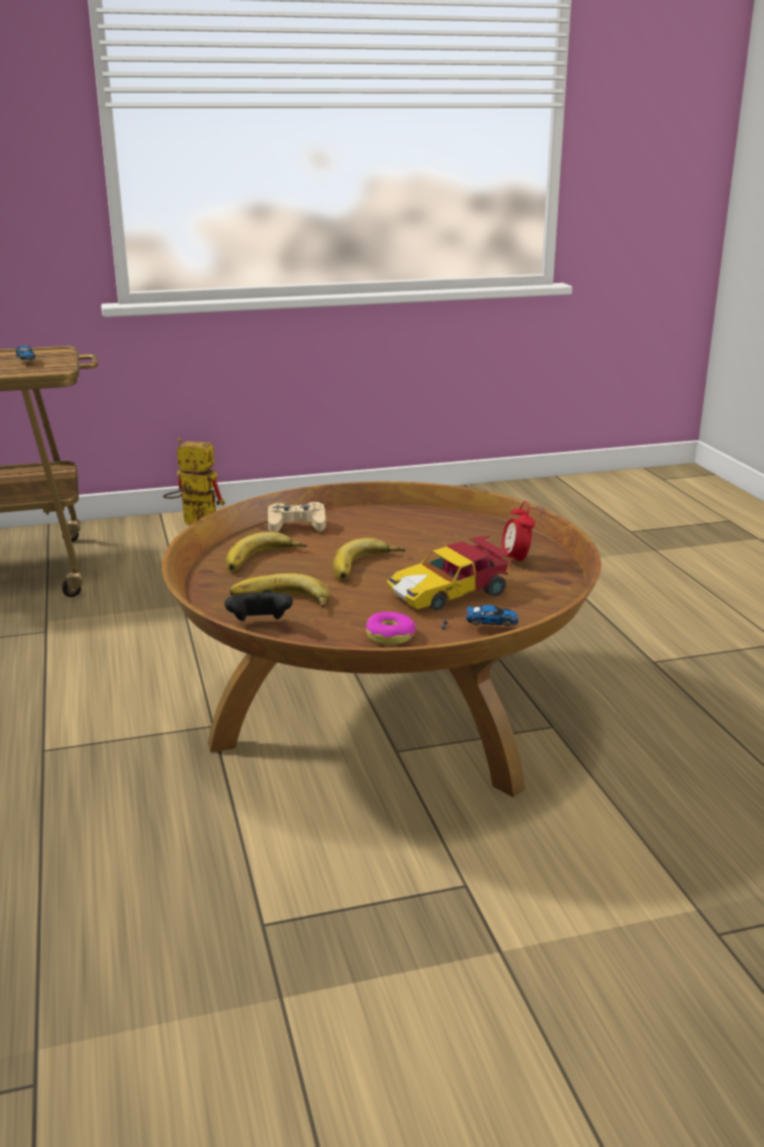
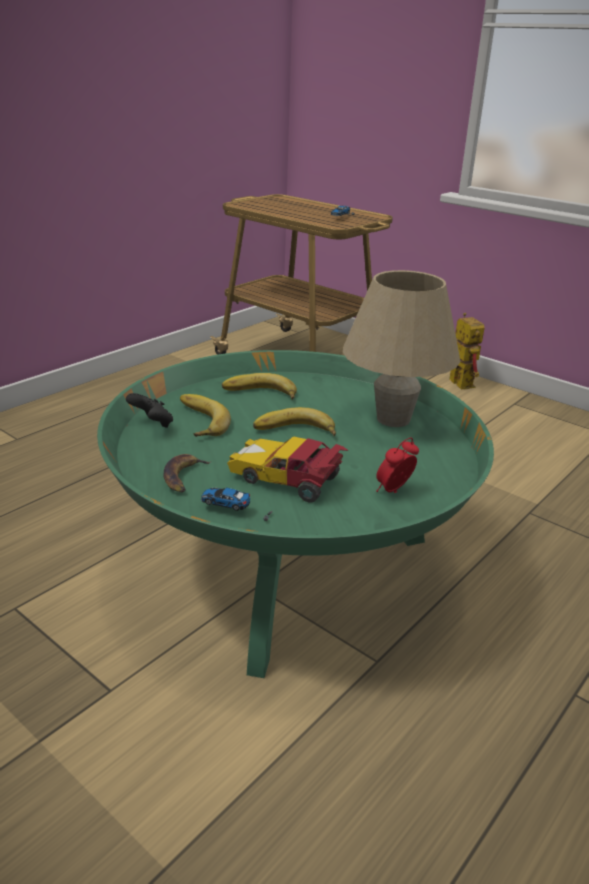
camera: 55 degrees right, 5 degrees up
(296, 524) = (330, 385): beige game controller -> none
(382, 721) = (289, 564): brown coffee table -> green coffee table
(390, 636) = (184, 477): donut -> banana
(396, 524) = (393, 419): none -> beige table lamp
(479, 628) = (236, 511): toy car -> toy car turned 135 degrees clockwise

